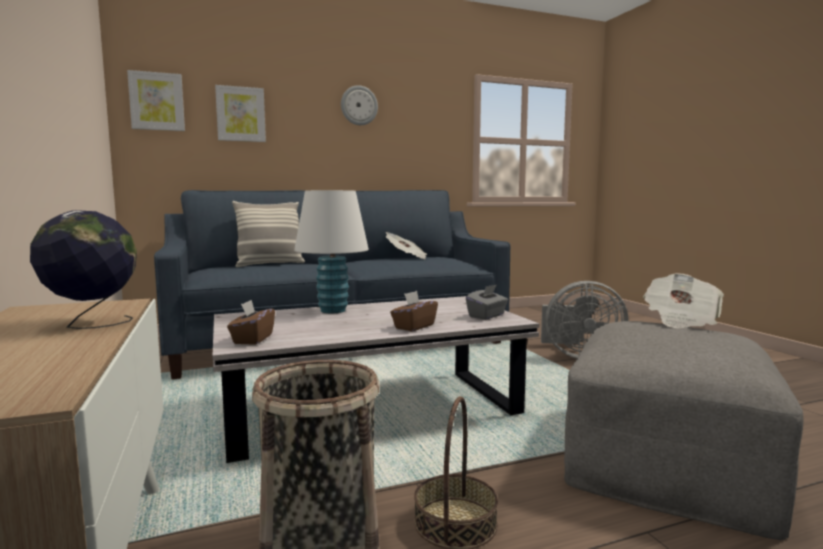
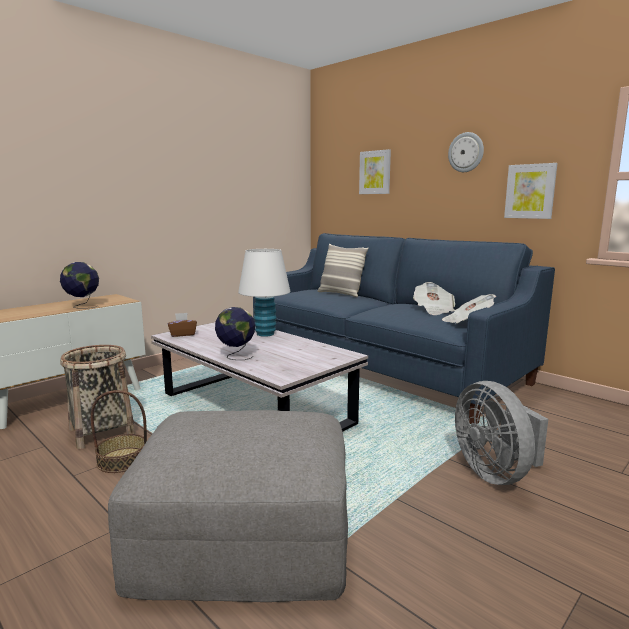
camera: 65 degrees right, 5 degrees up
(157, 101) = (331, 169): picture -> picture (530, 191)
(414, 326) = (236, 356): brown tissue box -> globe
(487, 316) = (289, 369): grey tissue box -> none
(680, 320) = (315, 433): newspaper -> newspaper (467, 322)

